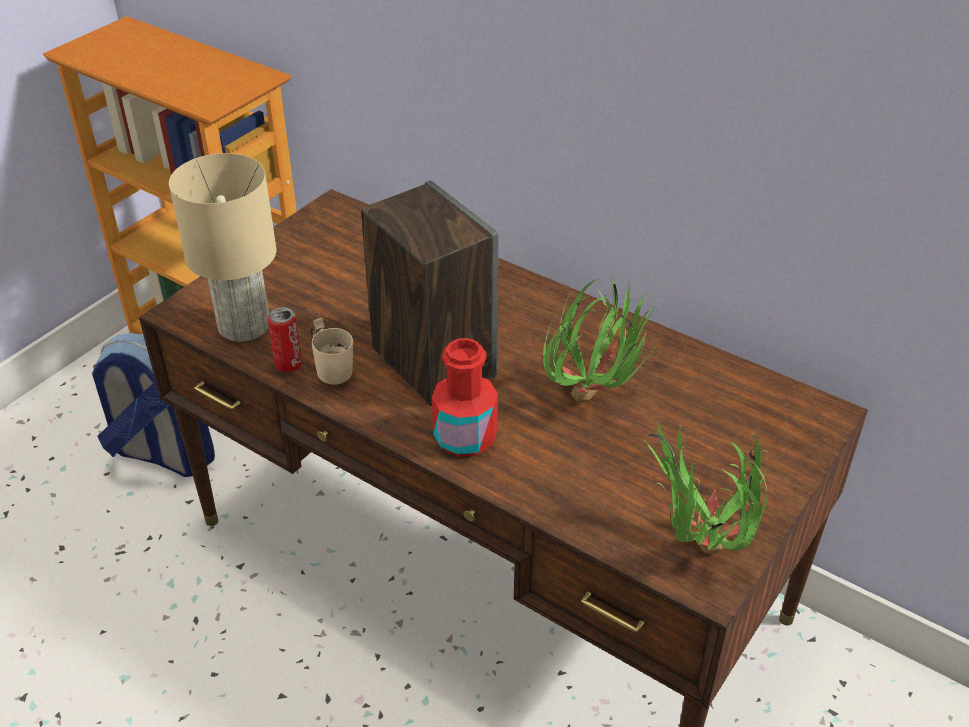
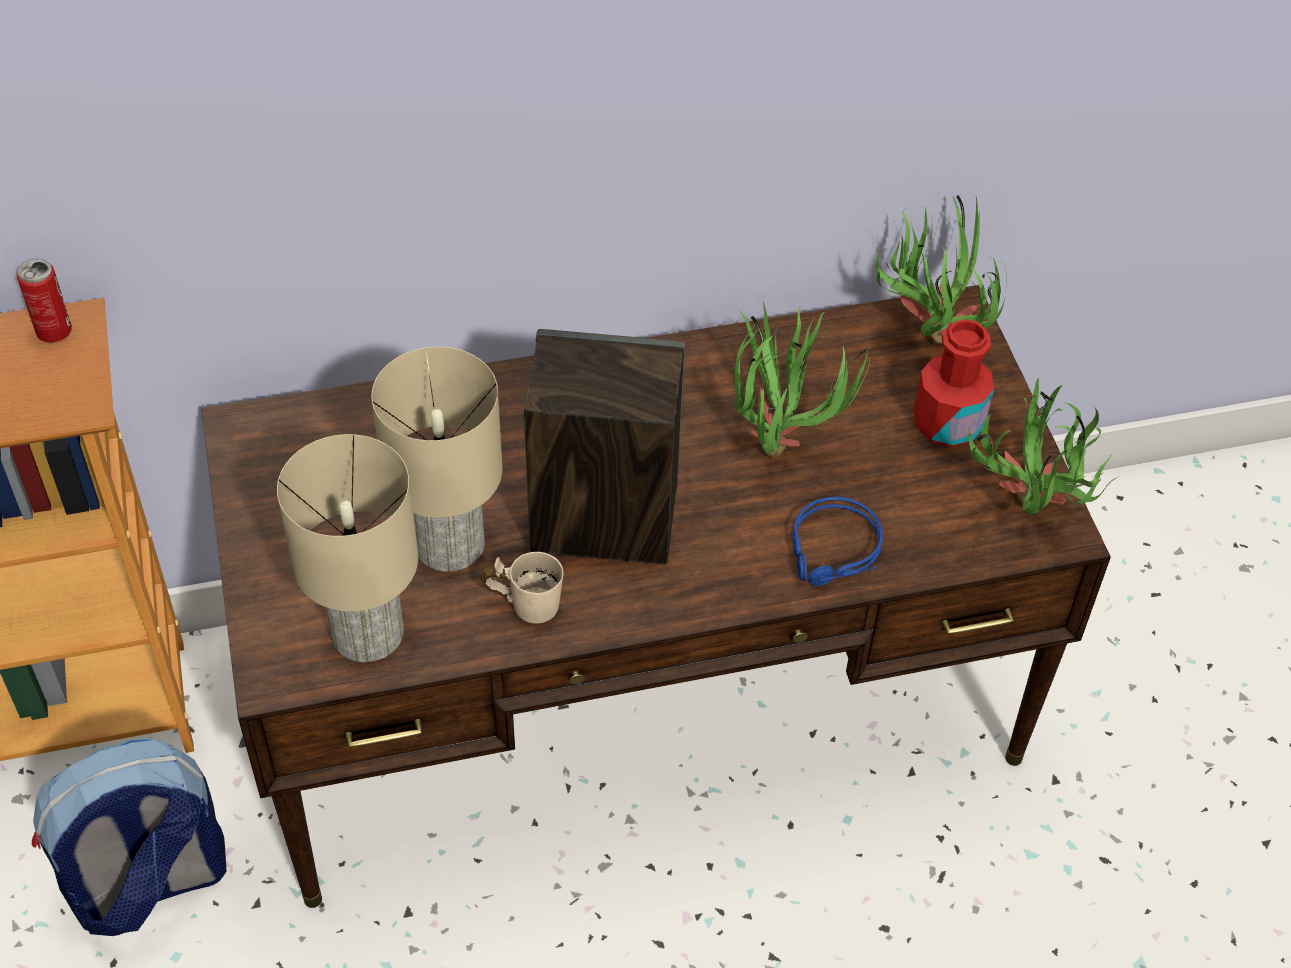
camera: 50 degrees left, 10 degrees up
(288, 365) = (477, 635): can -> can (54, 331)
(341, 316) = (448, 544): none -> beige table lamp
(465, 437) = (733, 568): red bottle -> red bottle (947, 423)
(537, 475) = (834, 552): none -> blue headphones
(784, 410) = (926, 333): none -> potted plant

